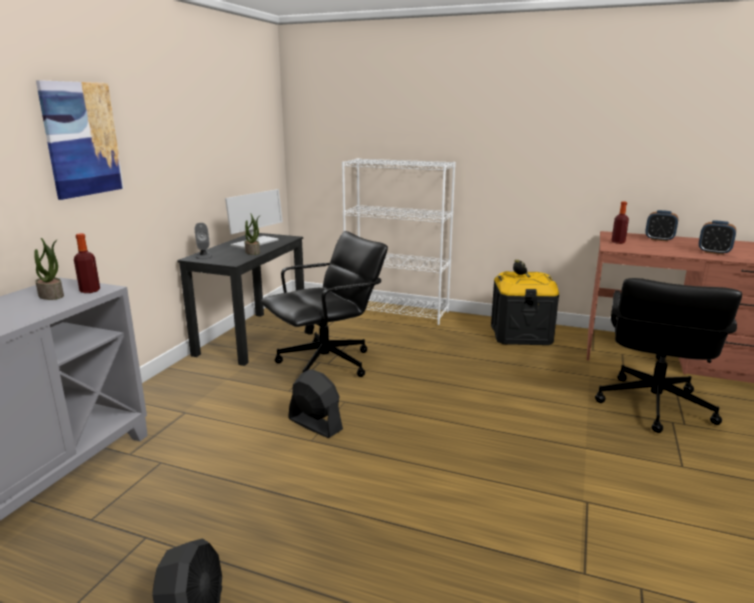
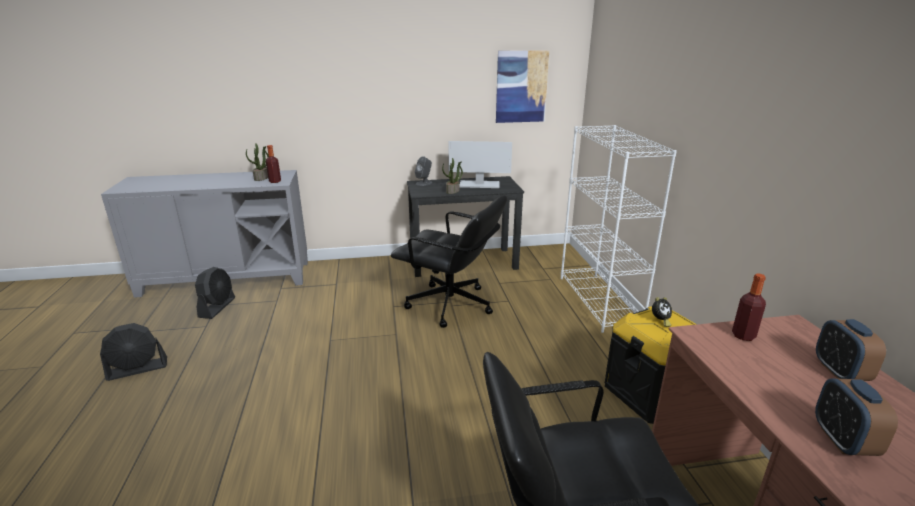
camera: 60 degrees right, 5 degrees up
(82, 139) = (327, 84): picture -> picture (521, 87)
(315, 424) = (353, 334): black fan -> black fan (217, 307)

